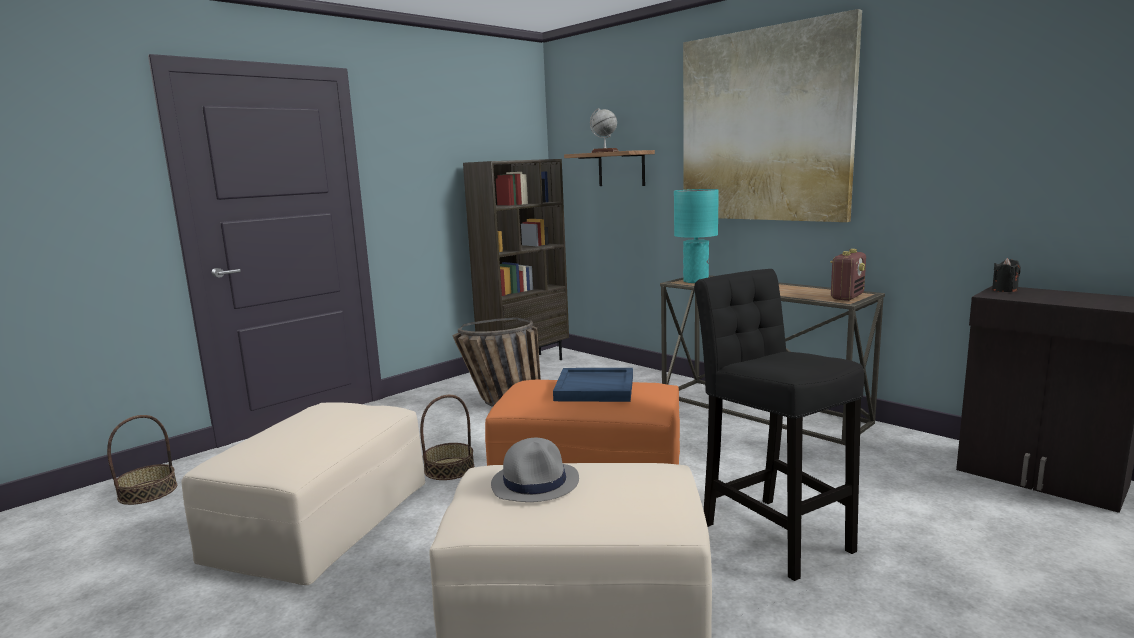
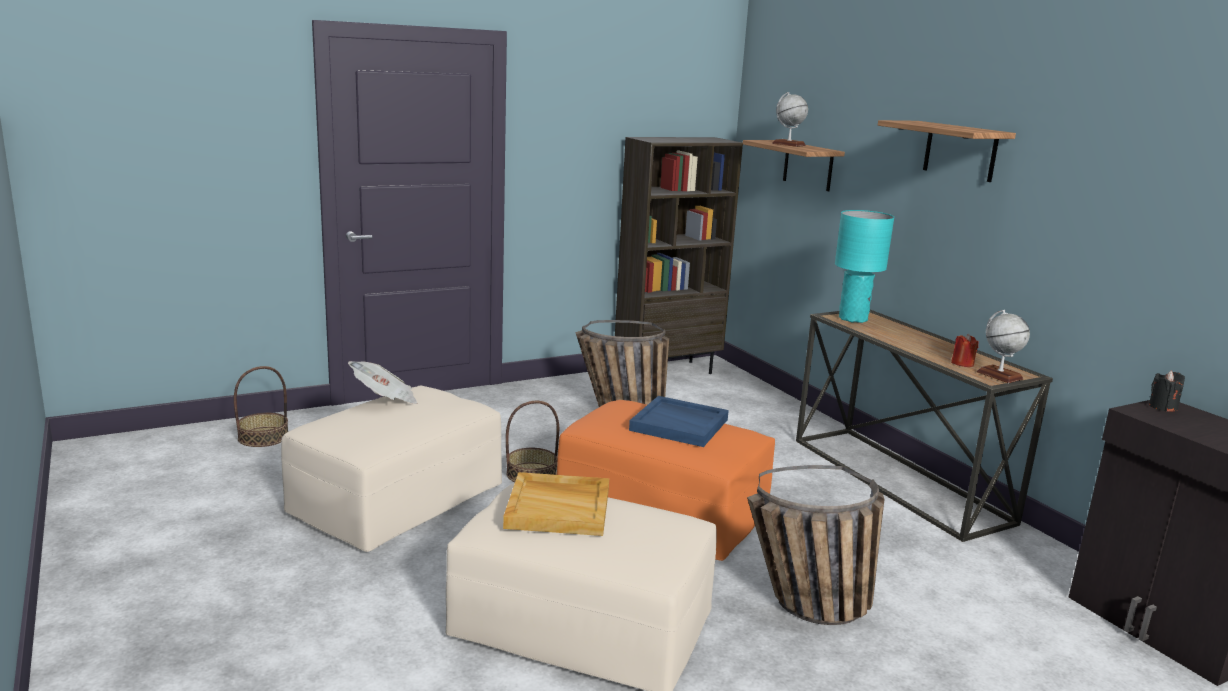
camera: 15 degrees right, 5 degrees up
(292, 419) = (385, 399): none -> newspaper
(535, 482) = (559, 508): grey hat -> beige tray
(764, 126) = (960, 151): picture -> shelf
(771, 532) = (807, 610): black stool -> basket
(810, 294) = (962, 363): none -> red candle
(847, 297) = (999, 375): radio -> globe

